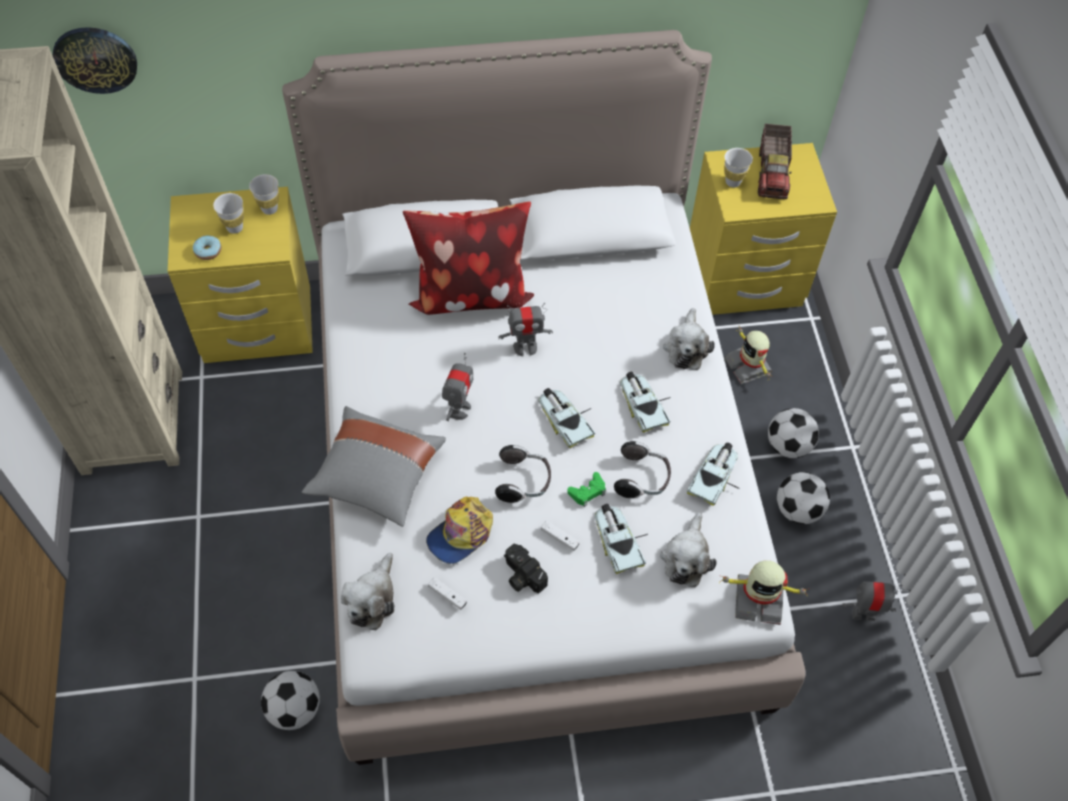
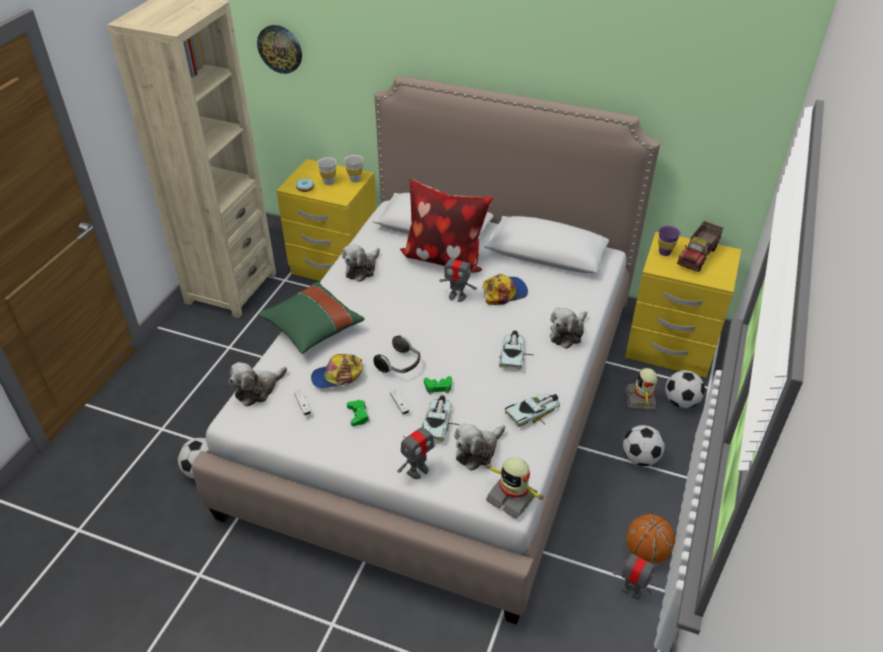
camera: 30 degrees right, 15 degrees down
(376, 354) = (362, 269): none -> plush toy
(376, 476) = (312, 328): grey pillow -> green pillow
(459, 409) = (389, 313): toy robot -> toy robot (417, 470)
(521, 576) = (358, 415): camera -> green game controller
(565, 419) = (453, 342): toy car -> none
(578, 317) = (504, 292): none -> cap
(642, 478) = (481, 394): headphones -> none
(733, 182) = (664, 252): white cup -> purple cup
(798, 510) = (621, 501): football -> football (681, 402)
(854, 560) = (646, 552): none -> basketball

